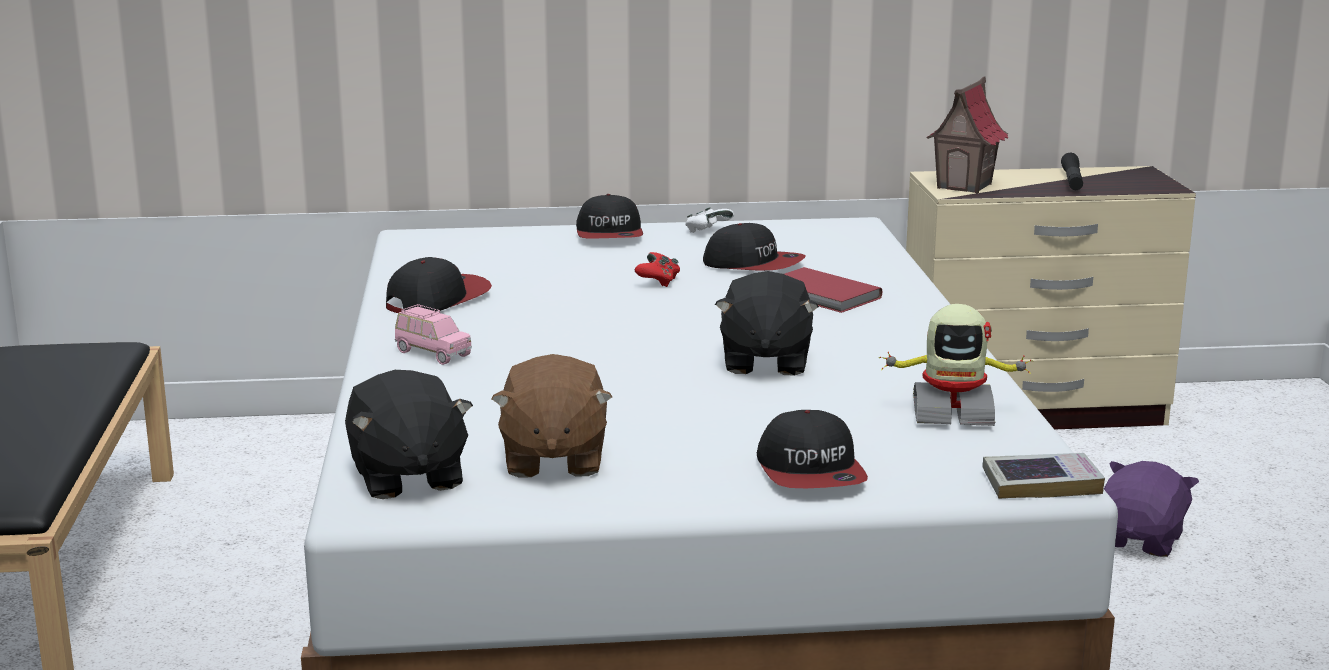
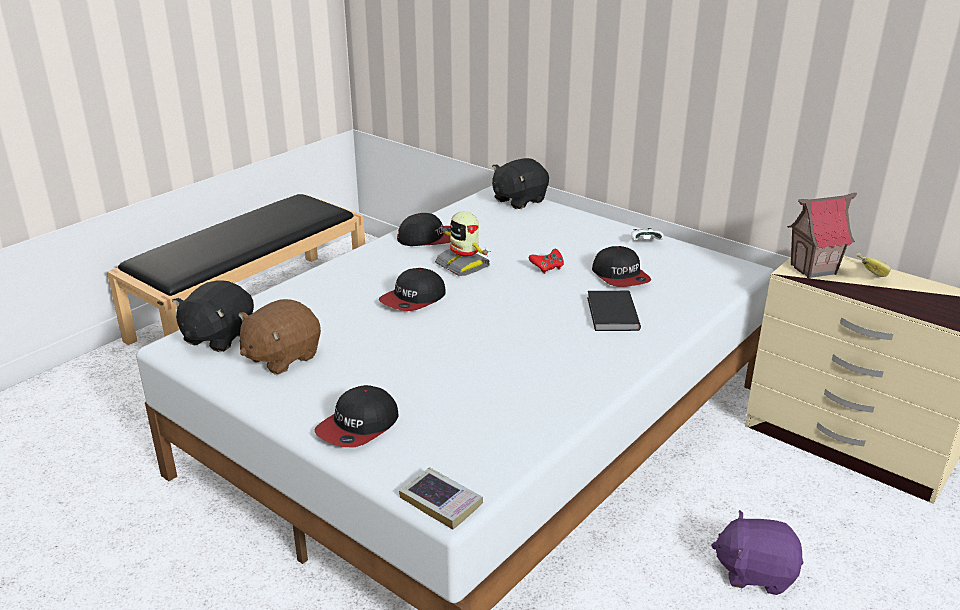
camera: 45 degrees right, 10 degrees up
(432, 353) = (362, 271): pink toy car -> none
(610, 235) = (589, 226): cap -> cap (413, 299)
(764, 362) = (485, 345): black plush toy -> black plush toy (518, 200)
(822, 295) = (611, 314): red book -> black book
(952, 412) = (502, 429): toy robot -> toy robot (463, 265)
(1013, 179) = (864, 275): none -> banana
(1072, 180) = (905, 292): black flashlight -> none
(1141, 540) = (755, 572): purple plush toy -> purple plush toy turned 150 degrees counterclockwise

